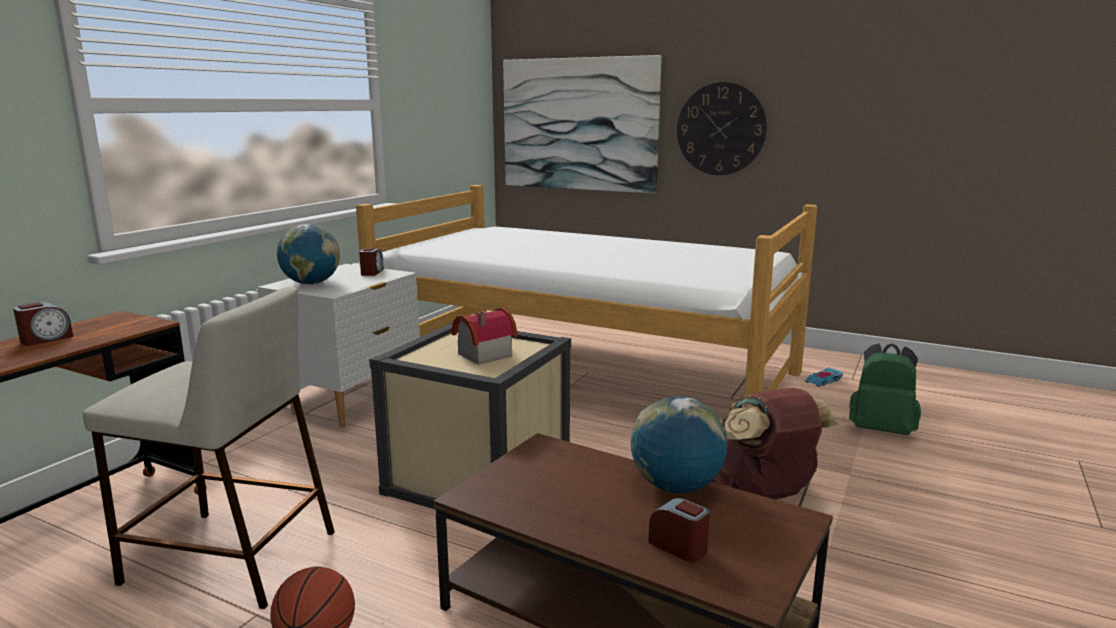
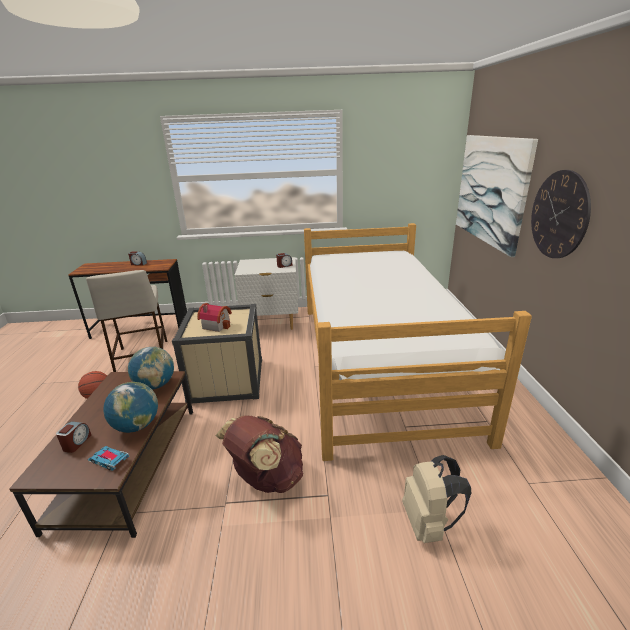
camera: 60 degrees right, 10 degrees up
(311, 284) = (253, 264): globe -> globe (155, 385)
(823, 380) = (499, 465): toy car -> toy car (109, 460)
(881, 430) = (429, 523): green backpack -> beige backpack

